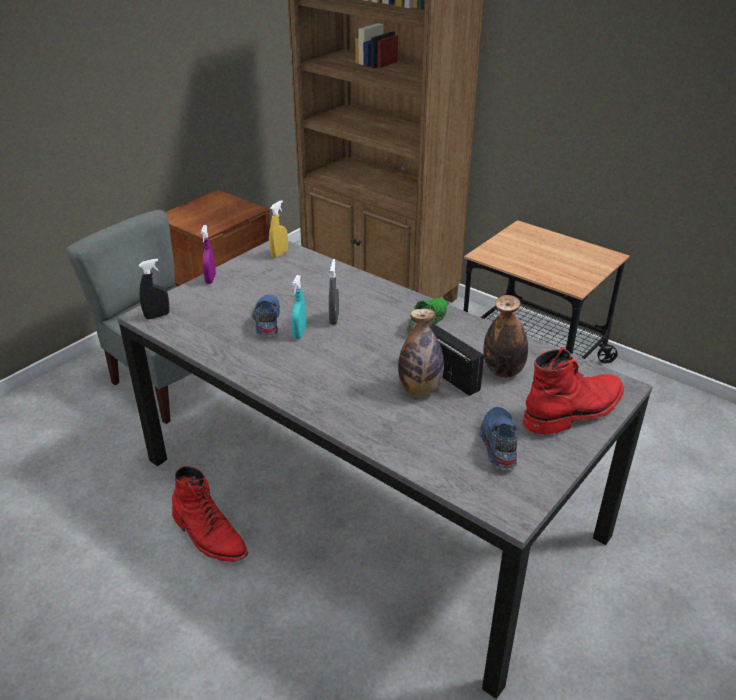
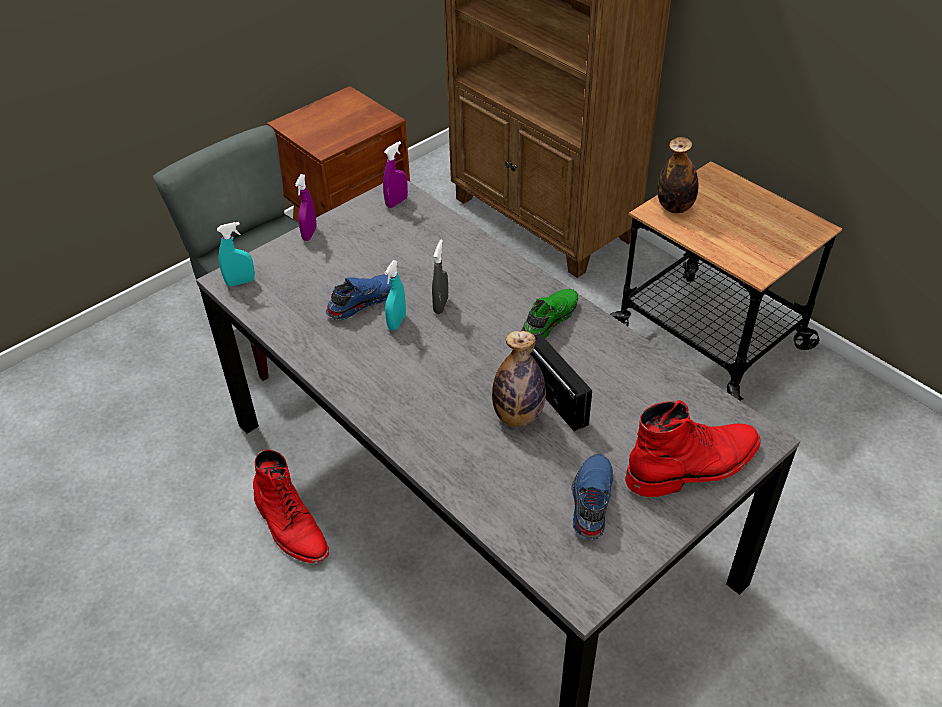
camera: 10 degrees right, 10 degrees up
(157, 316) = (240, 282): black spray bottle -> turquoise spray bottle
(266, 321) = (362, 301): blue shoe -> blue shoe turned 45 degrees clockwise
(279, 254) = (396, 202): yellow spray bottle -> purple spray bottle
(503, 371) = (623, 400): bottle -> bottle (675, 207)

